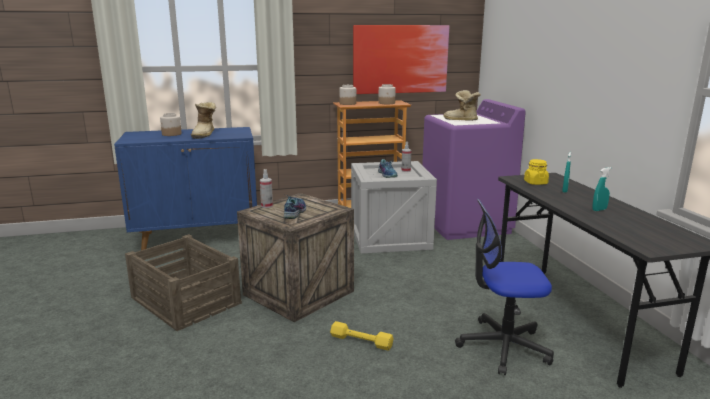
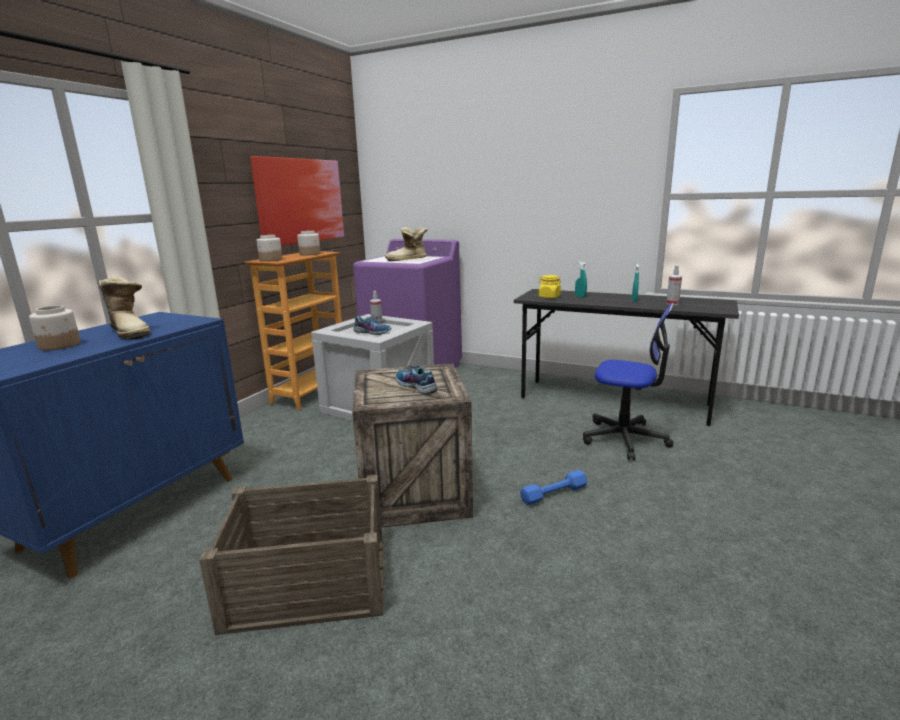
camera: 50 degrees left, 0 degrees up
(267, 206) = (367, 393): spray bottle -> spray bottle (672, 304)
(361, 341) = (554, 494): yellow dumbbell -> blue dumbbell
(503, 346) = (625, 439): office chair -> office chair turned 105 degrees counterclockwise

